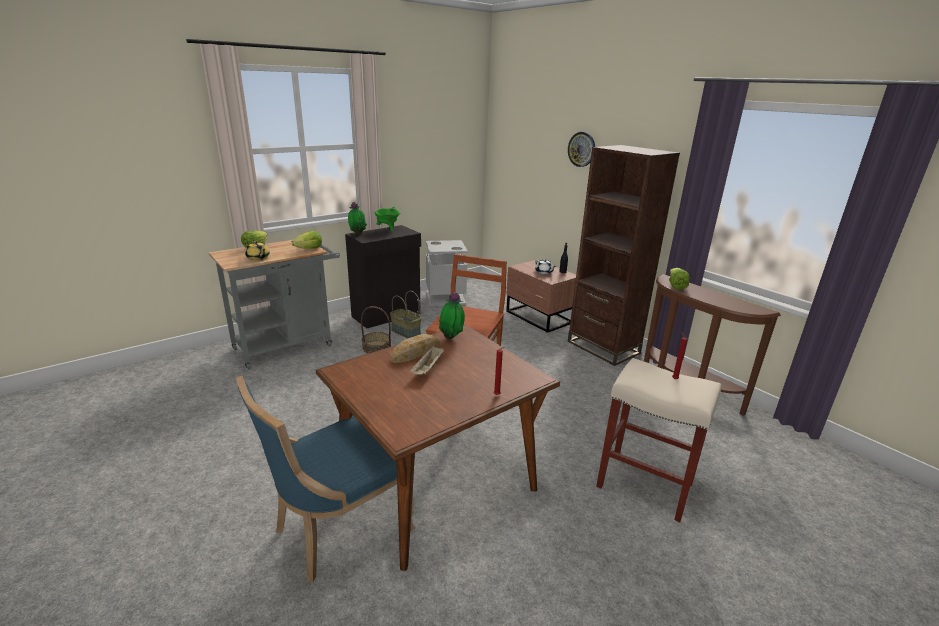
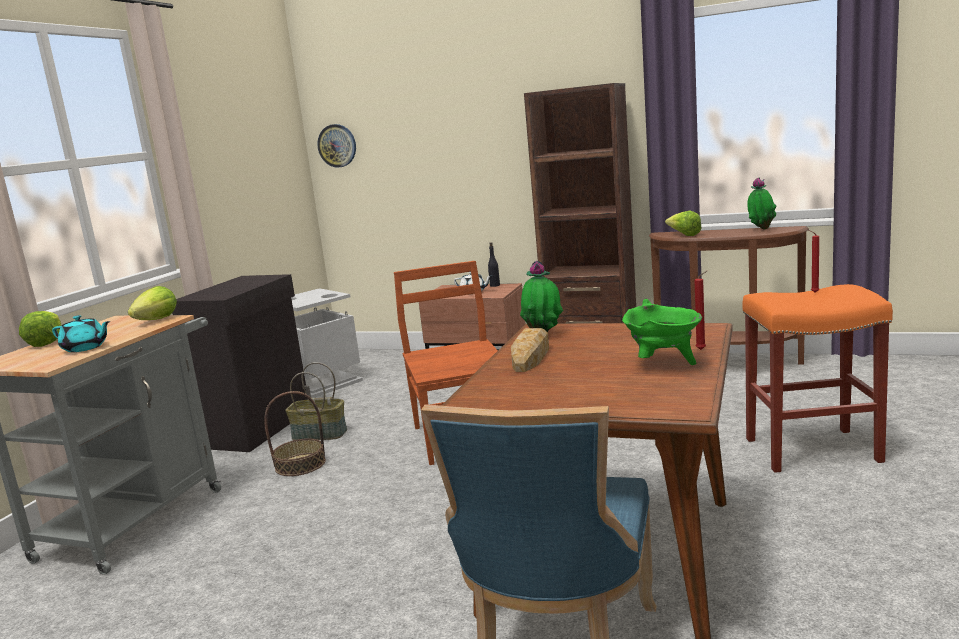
camera: 30 degrees left, 10 degrees down
(258, 258) = (85, 348): yellow teapot -> turquoise teapot
(357, 234) = (192, 296): potted plant -> potted plant (761, 229)
(388, 229) = (231, 283): green cooking pot -> green cooking pot (663, 364)
(428, 369) = (578, 361): beige tray -> none
(582, 149) = (479, 113): wall clock -> wall clock (337, 145)
(643, 484) = (810, 450): beige stool -> orange stool

